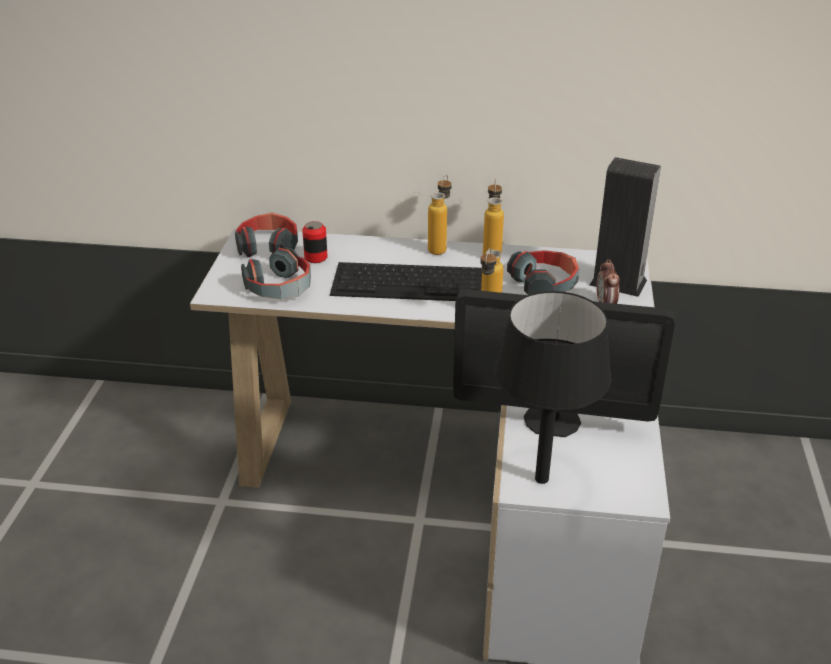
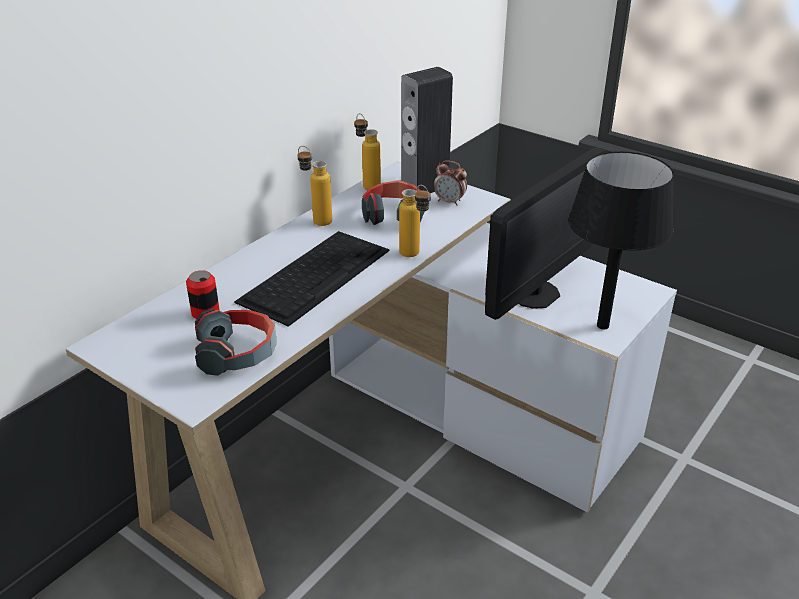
camera: 60 degrees left, 0 degrees up
(268, 246) = (142, 336): headphones -> none
(440, 247) = (275, 240): bottle -> bottle (367, 184)

